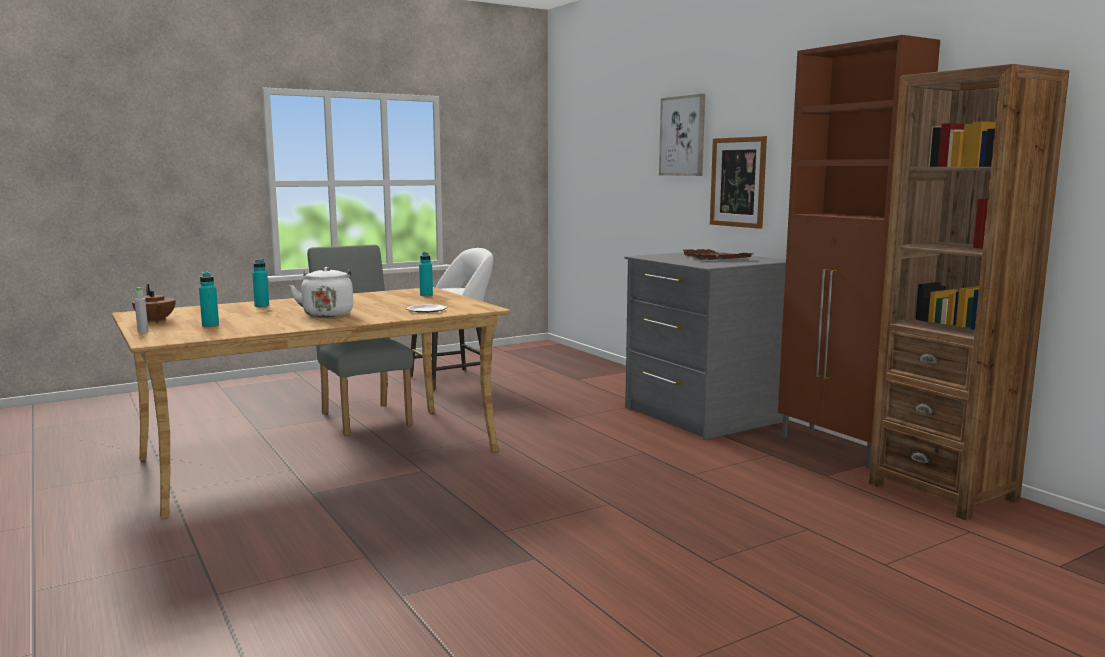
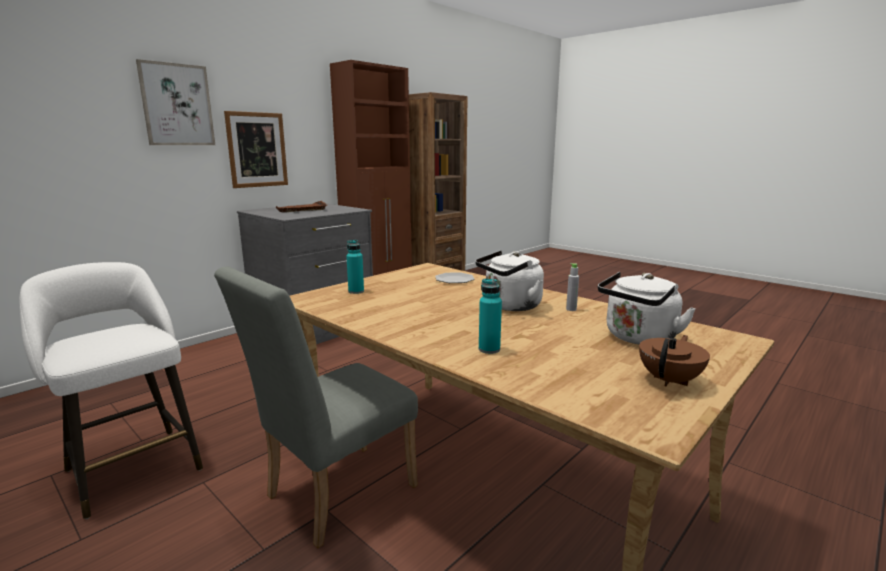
camera: 105 degrees left, 5 degrees up
(143, 331) = (724, 361): grey bottle -> grey bottle (571, 309)
(210, 325) = (638, 338): turquoise bottle -> white kettle

